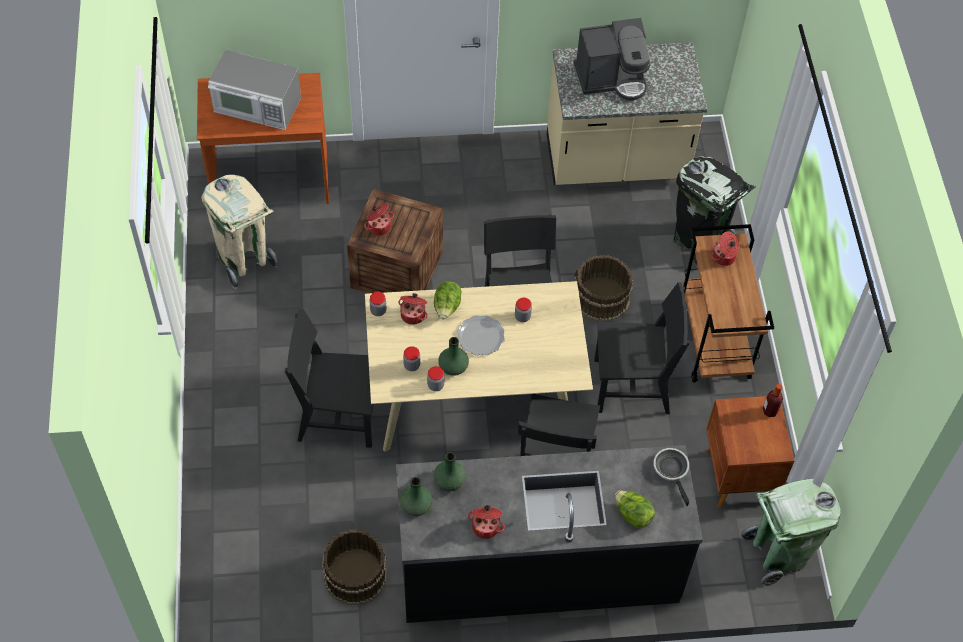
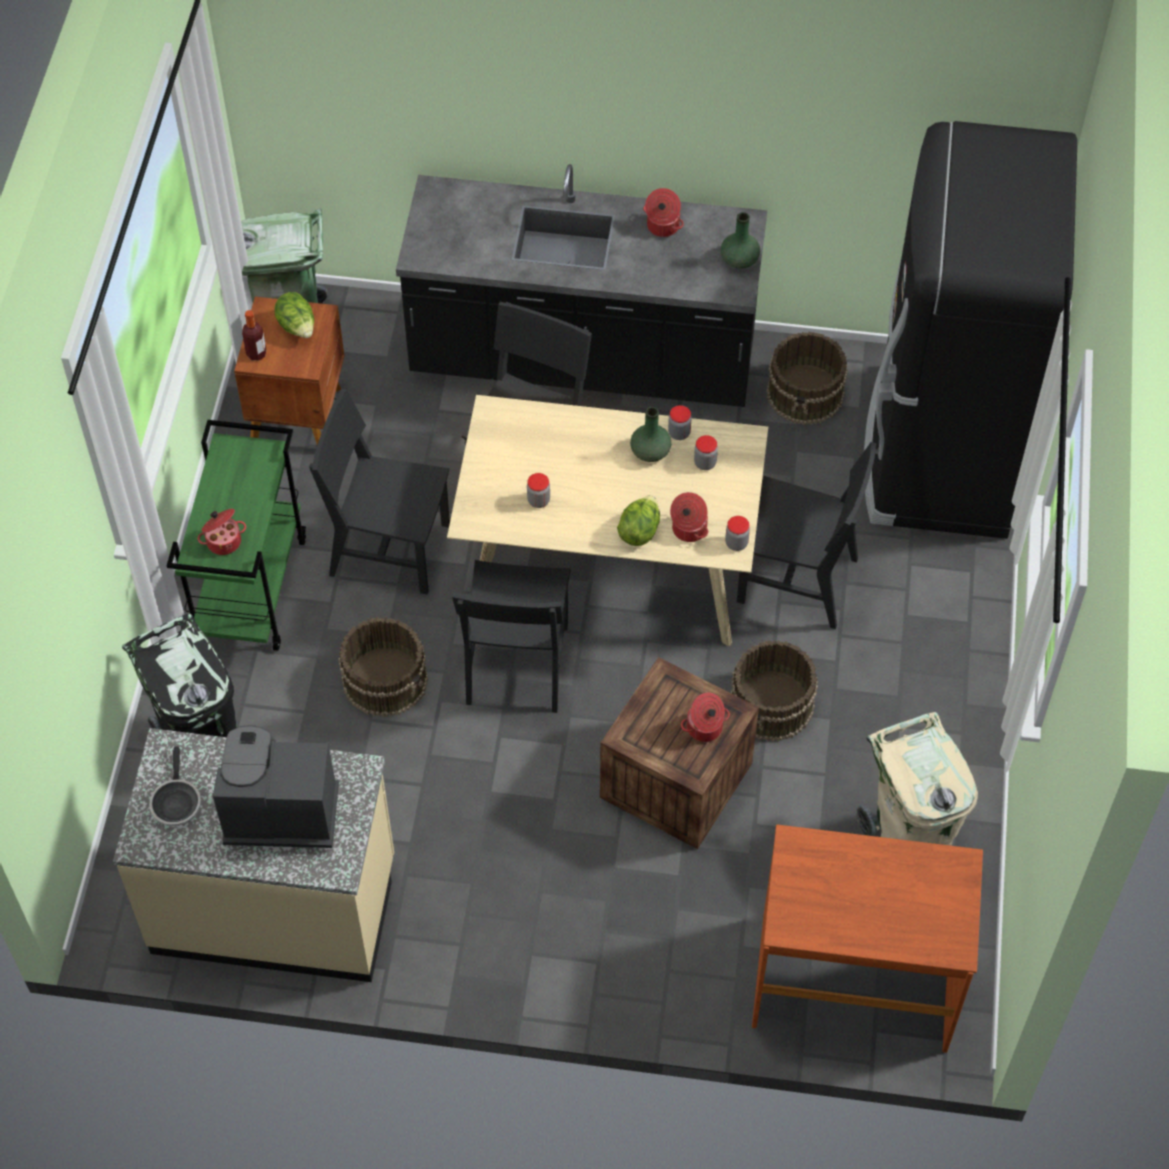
camera: 165 degrees left, 0 degrees up
(243, 542) = (939, 451): none -> black fridge
(257, 106) = (878, 894): microwave -> none
(343, 327) = (772, 704): none -> brown bucket
(450, 481) = (693, 278): green vase -> none
(480, 336) = (603, 484): plate -> none
(632, 515) = (488, 209): lettuce -> lettuce (297, 327)
(672, 470) = (423, 245): frying pan -> frying pan (176, 802)
(714, 341) = (250, 588): brown cart -> green cart

